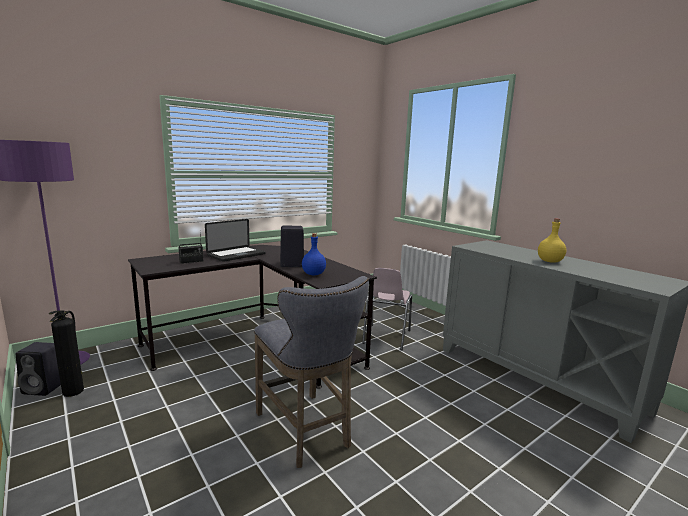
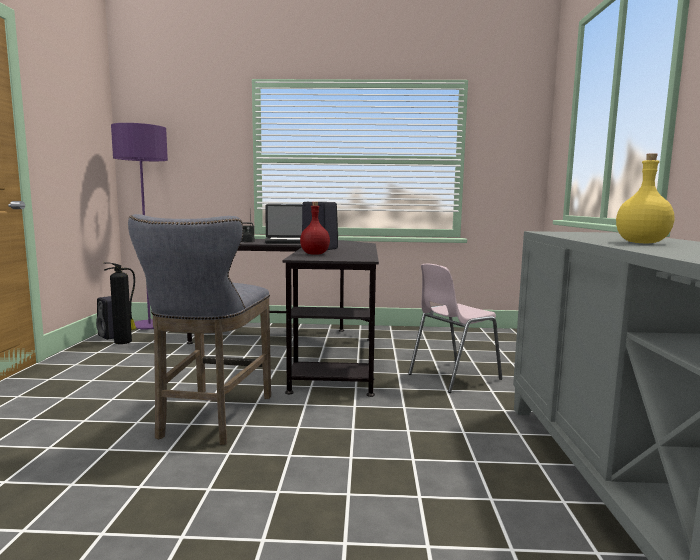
camera: 40 degrees right, 5 degrees down
(313, 274) = (315, 254): blue bottle -> red bottle

